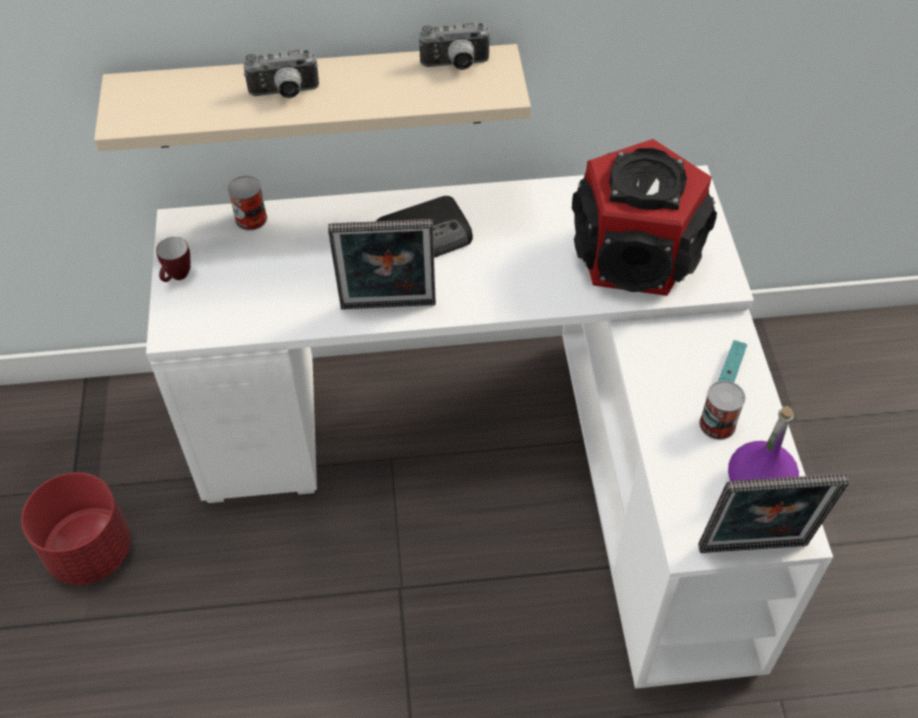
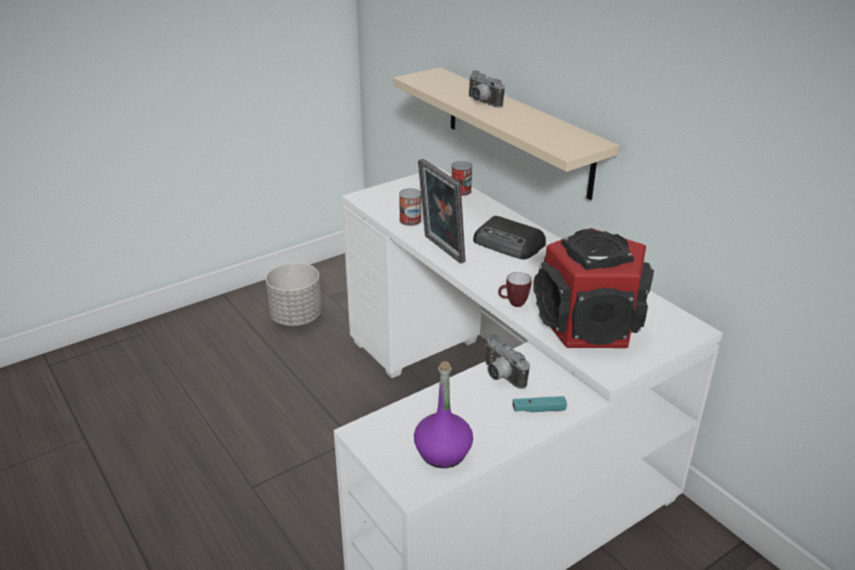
camera: 60 degrees right, 20 degrees down
(90, 552) = (296, 317): red planter -> grey planter
(177, 278) = (398, 186): mug -> mug (513, 304)
(455, 66) = (570, 134): camera -> camera (500, 376)
(717, 424) = (482, 416): can -> can (410, 220)
(754, 551) = (380, 466): picture frame -> none

